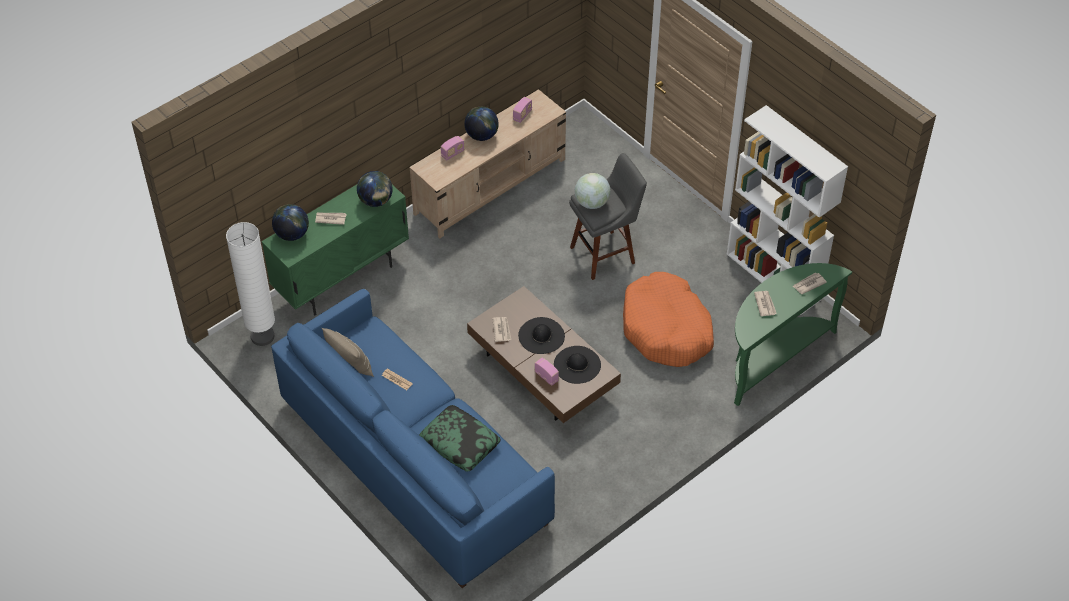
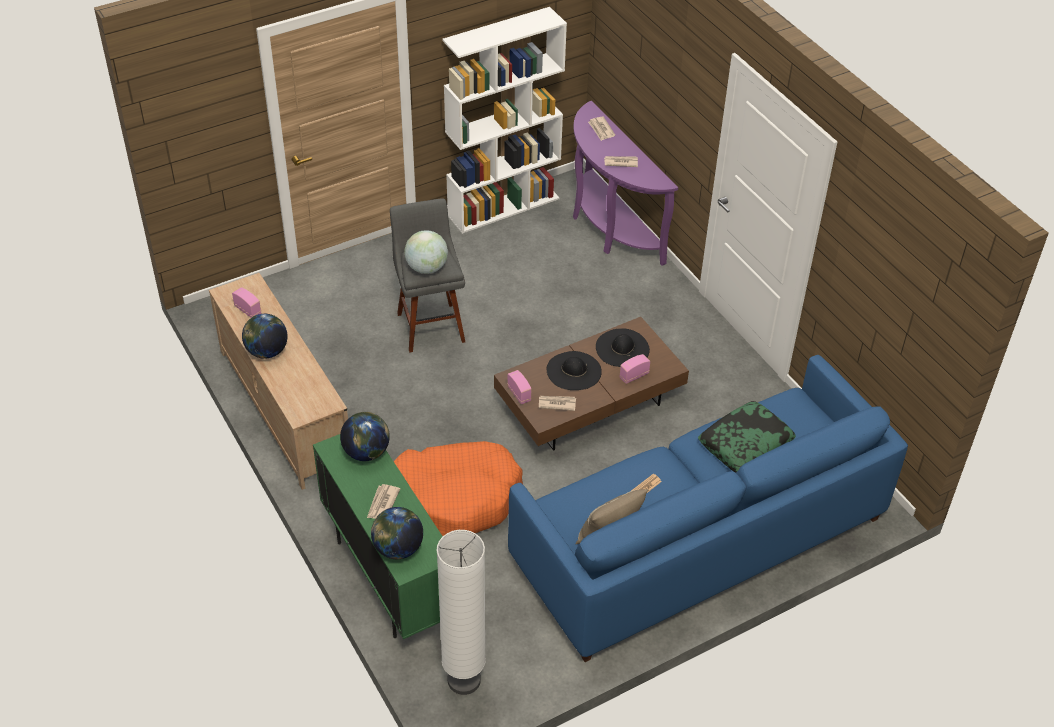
camera: 80 degrees left, 5 degrees down
(452, 153) = (287, 383): radio -> radio (519, 394)
(666, 329) = (553, 296): orange dog bed -> orange dog bed (454, 498)
(773, 357) = (609, 227): green console table -> purple console table

